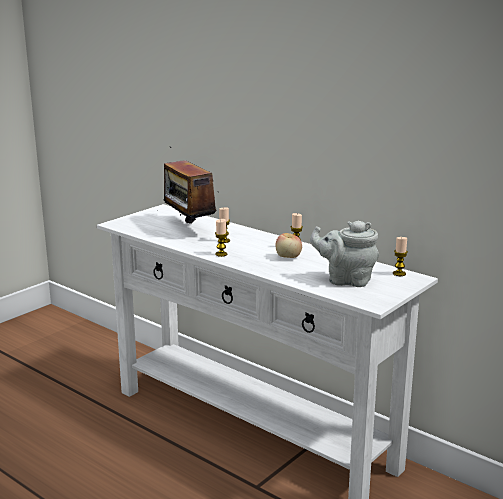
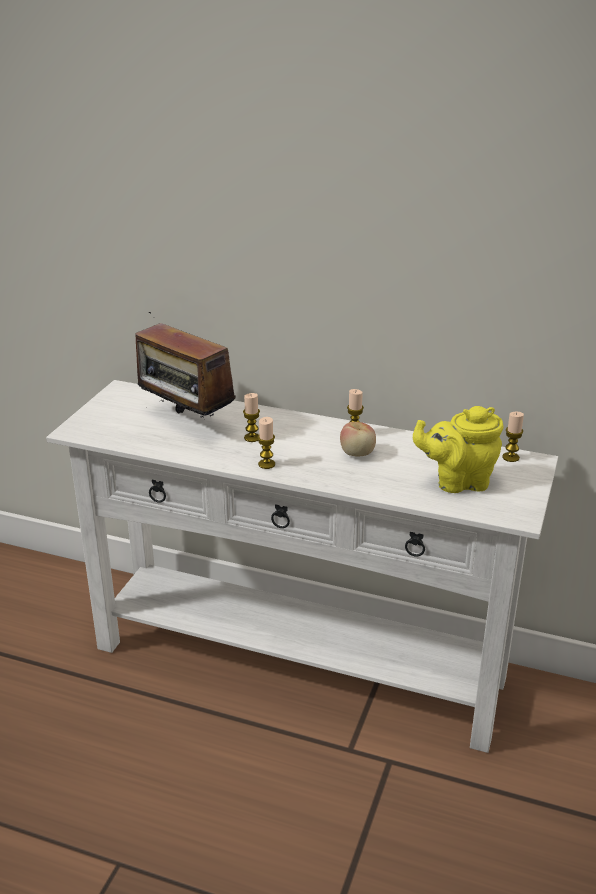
camera: 20 degrees left, 10 degrees up
(346, 280) = (457, 482): grey teapot -> yellow teapot

